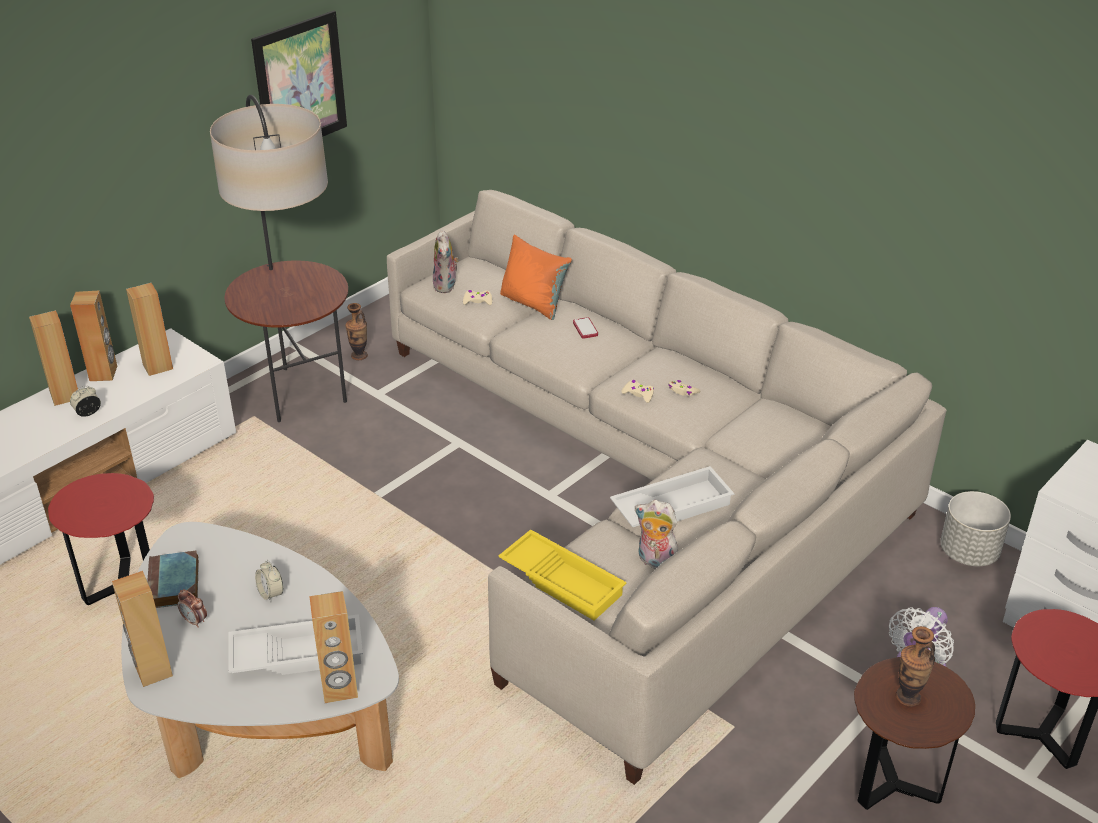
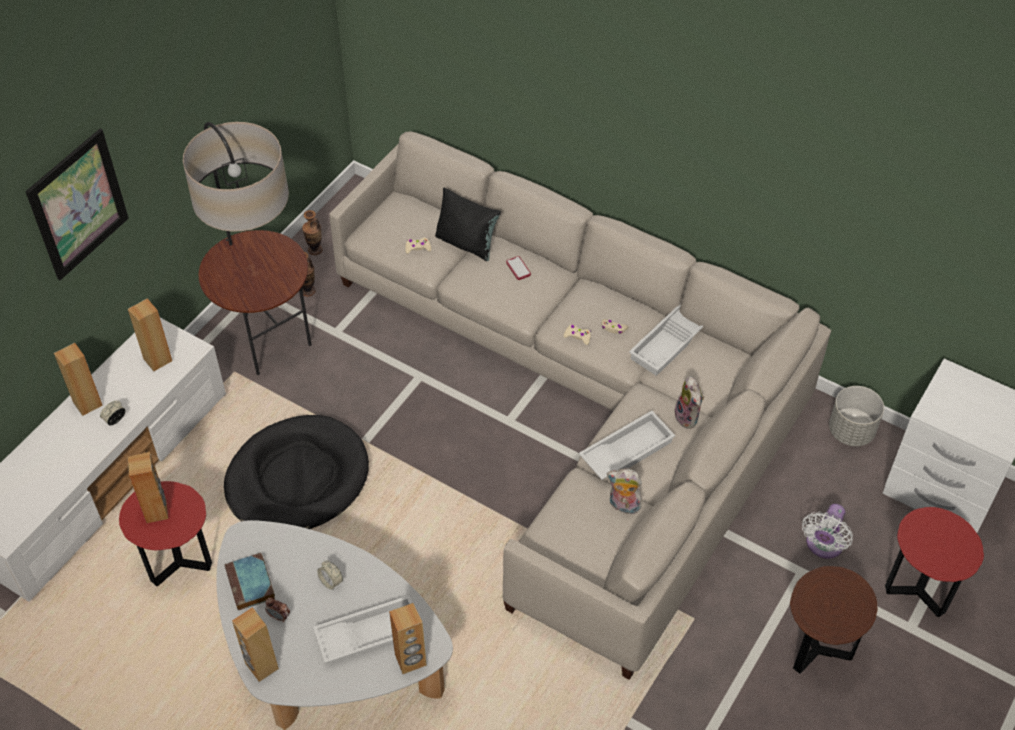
camera: 10 degrees left, 15 degrees up
(104, 373) = (112, 374): brown speaker -> brown speaker (156, 511)
(288, 521) = (297, 478): none -> black dog bed
(300, 84) = (236, 80): picture -> picture (78, 204)
(446, 286) = (385, 232): plush toy -> plush toy (688, 418)
(534, 303) = (467, 243): orange pillow -> black pillow
(563, 580) = (557, 535): yellow tray -> none
(746, 412) = (669, 344): none -> white tray
(908, 697) = (829, 602): vase -> vase (315, 250)

